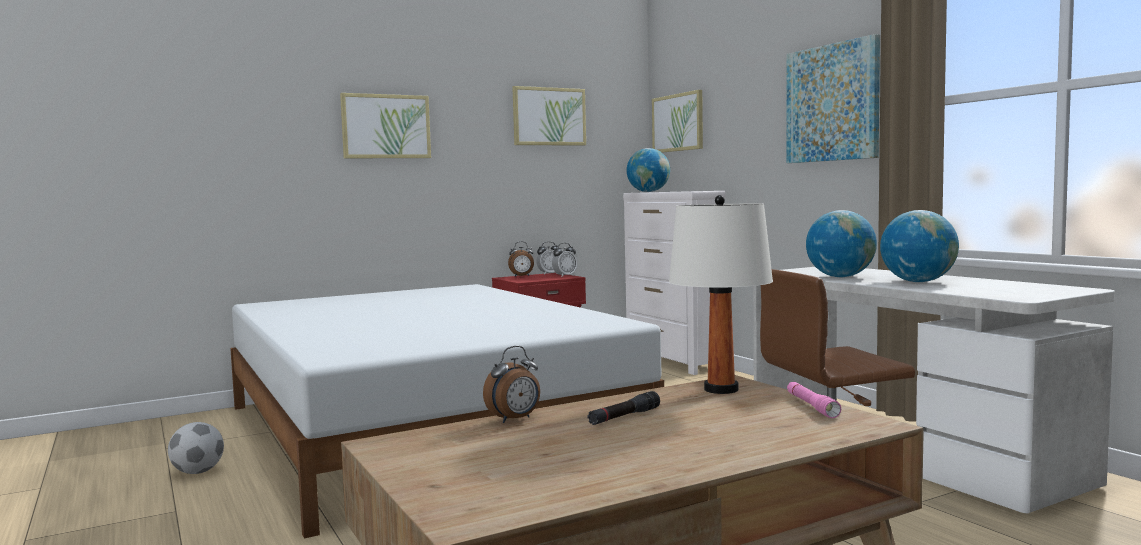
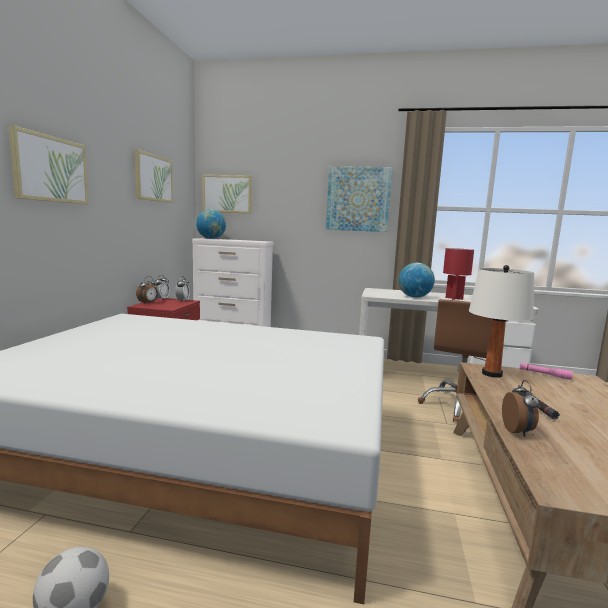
camera: 50 degrees left, 5 degrees up
(918, 282) = (454, 298): globe -> red table lamp

